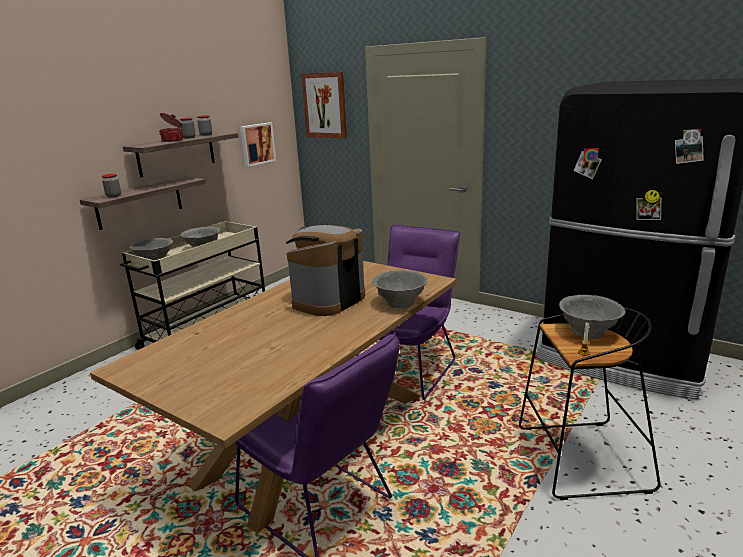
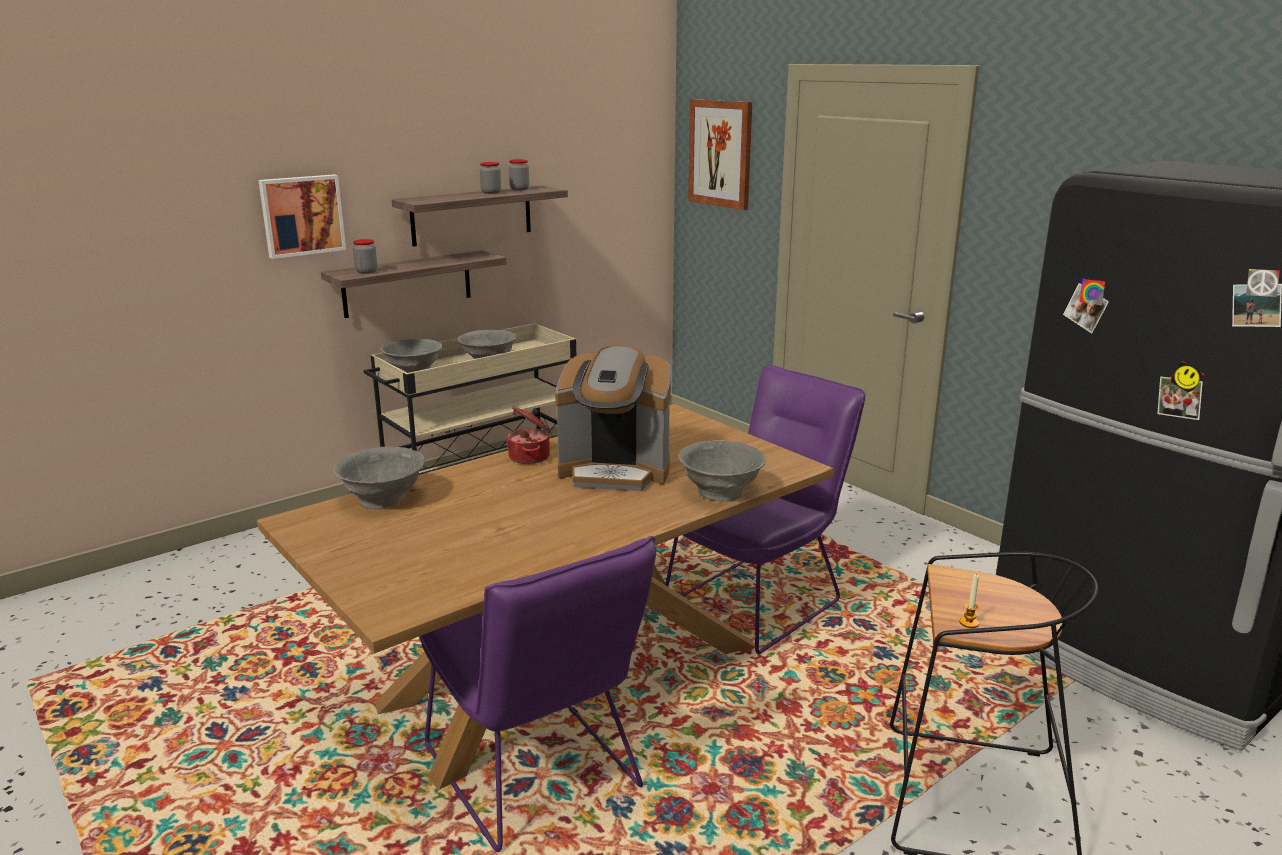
camera: 15 degrees right, 0 degrees up
(173, 140) = (465, 196): cooking pot -> cooking pot (530, 457)
(257, 144) = (604, 206): picture -> picture (302, 215)
(327, 300) = (615, 471): coffee machine -> coffee machine turned 135 degrees counterclockwise
(588, 331) = (1002, 591): grey bowl -> grey bowl (383, 500)

